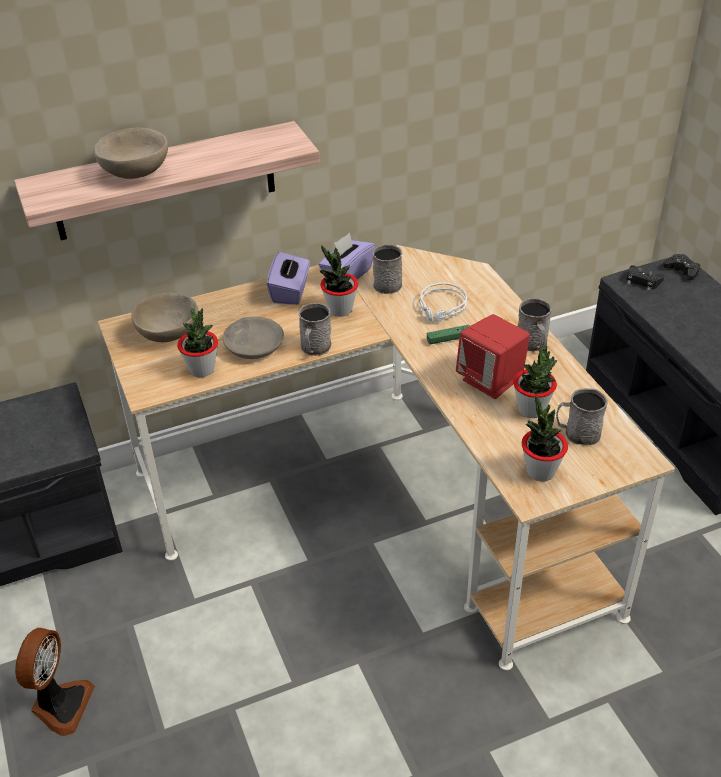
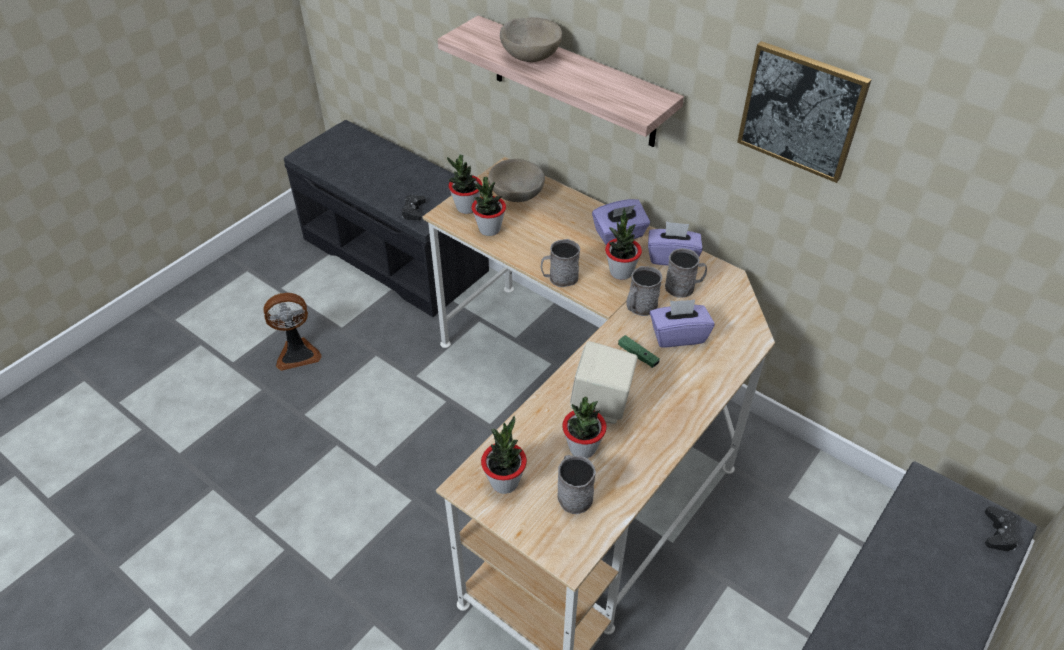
camera: 60 degrees right, 5 degrees up
(151, 374) = (466, 207): none -> potted plant
(254, 345) = (537, 243): grey bowl -> none
(405, 68) = (801, 111): none -> picture
(443, 308) = (678, 335): grey headphones -> purple tissue box
(491, 380) = (602, 405): red speaker -> beige speaker
(533, 344) = (677, 418): grey mug -> grey mug (639, 307)
(642, 281) = (941, 500): black game controller -> black game controller (413, 211)

